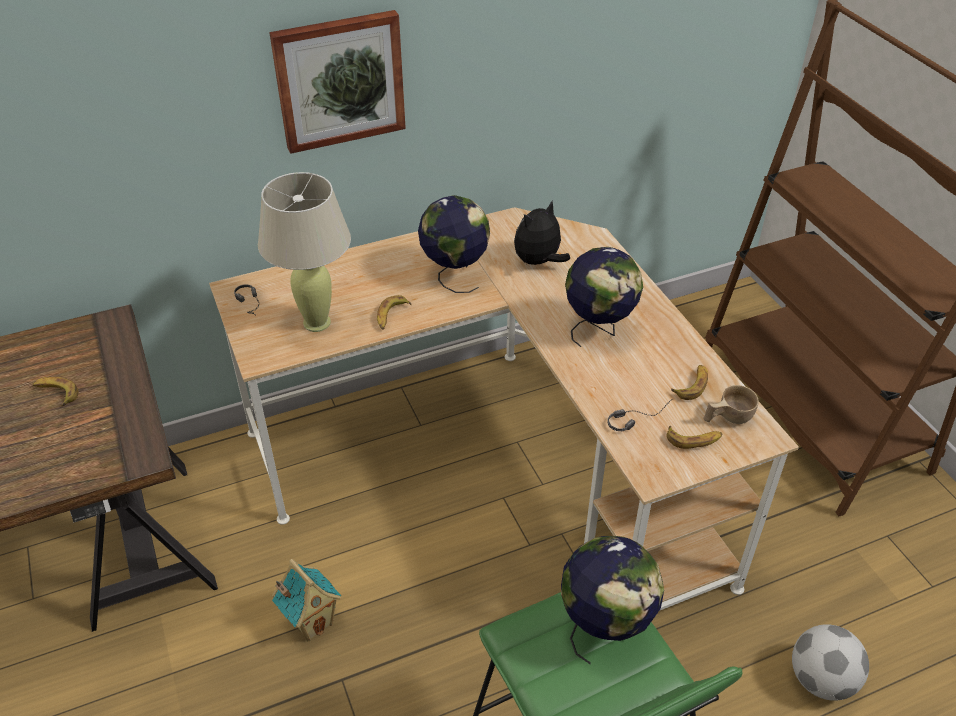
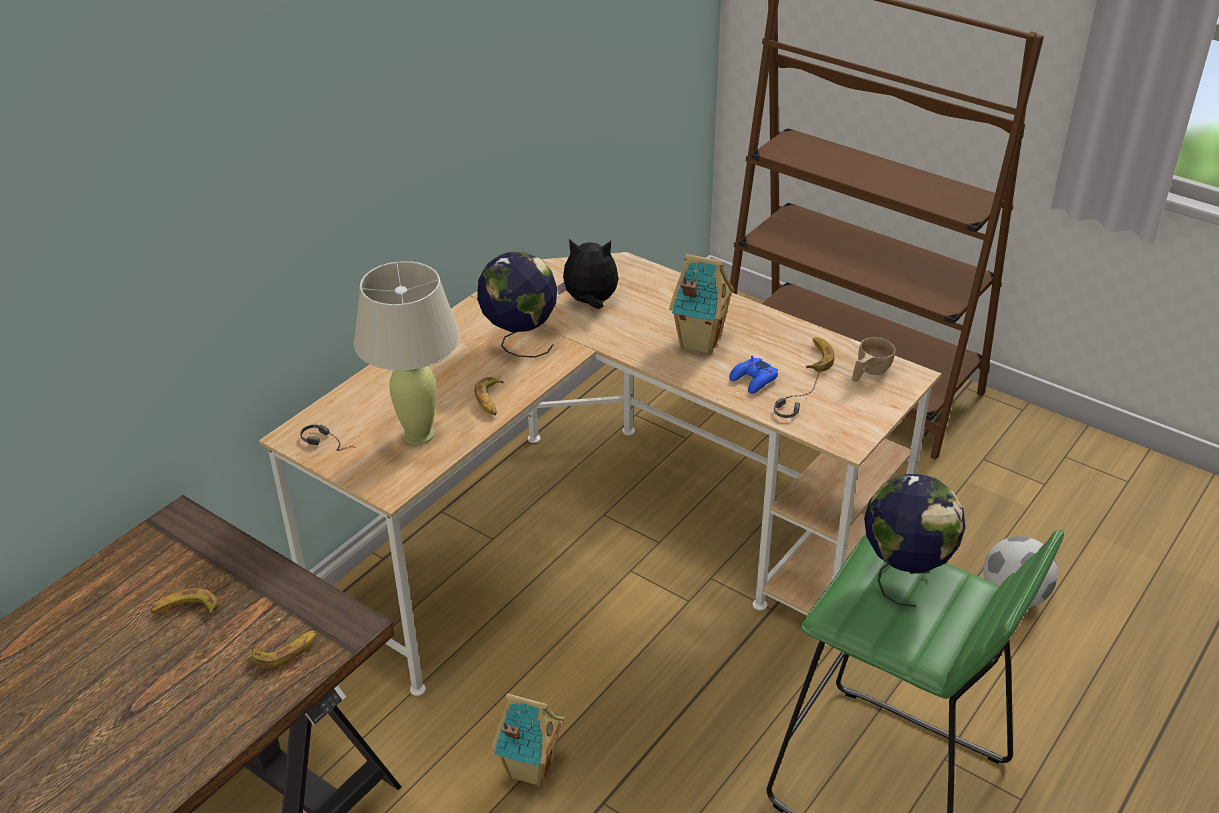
camera: 30 degrees left, 5 degrees down
(339, 80) = (359, 162): picture -> none
(538, 262) = (590, 302): plush toy -> plush toy turned 75 degrees clockwise
(598, 330) = (699, 342): globe -> toy house
(616, 383) = (753, 380): none -> blue game controller
(694, 440) = (856, 400): banana -> banana (286, 652)

